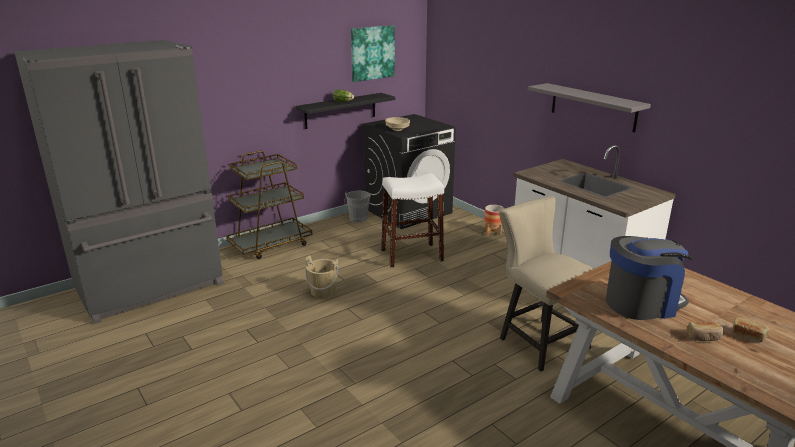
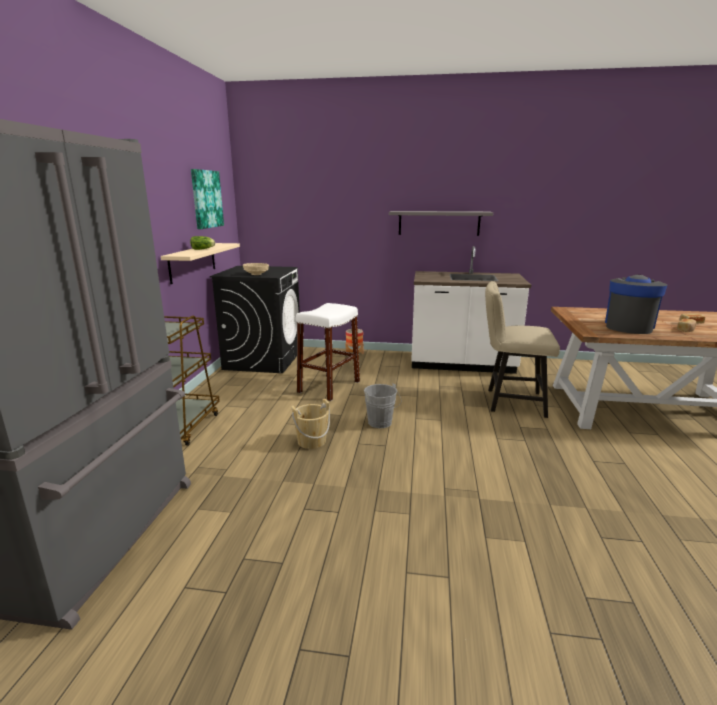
camera: 45 degrees left, 5 degrees down
(340, 110) = (192, 262): black shelf -> beige shelf
(358, 220) = (230, 379): grey bucket -> grey bucket (381, 423)

